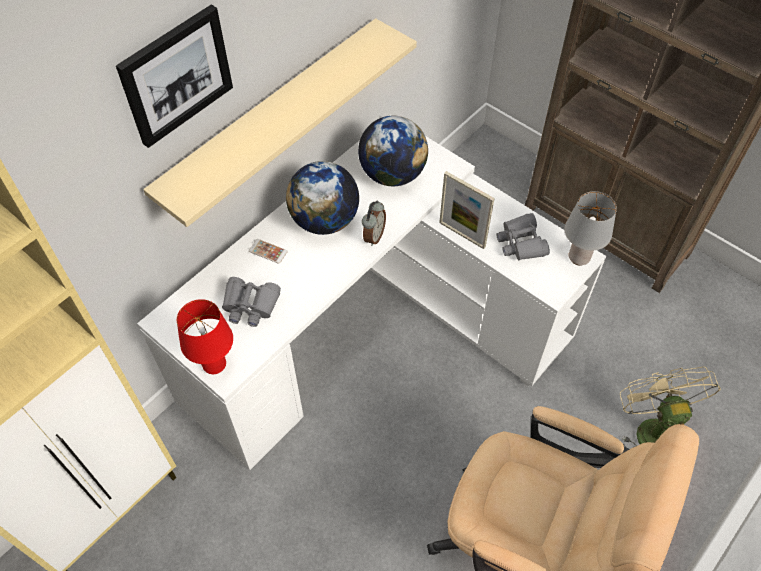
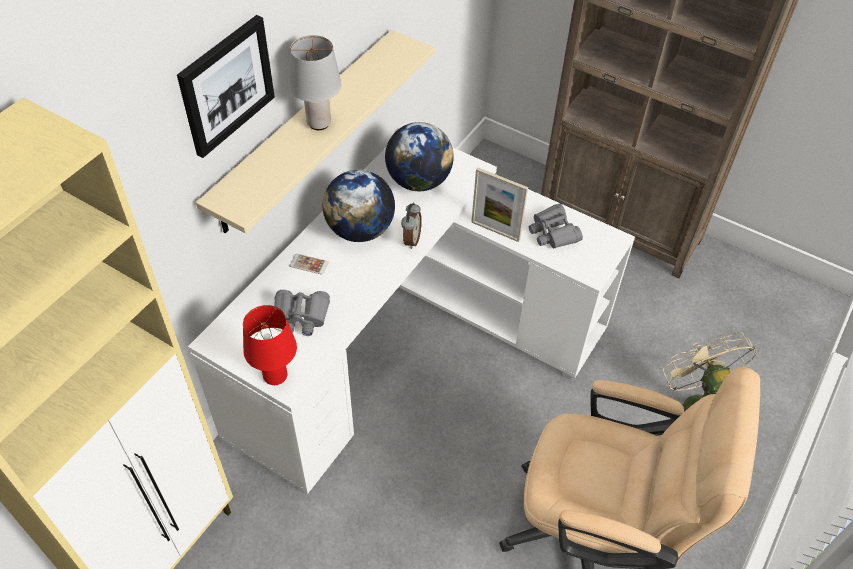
camera: 10 degrees left, 5 degrees down
(578, 258) = (609, 240): grey table lamp -> grey table lamp (318, 123)

